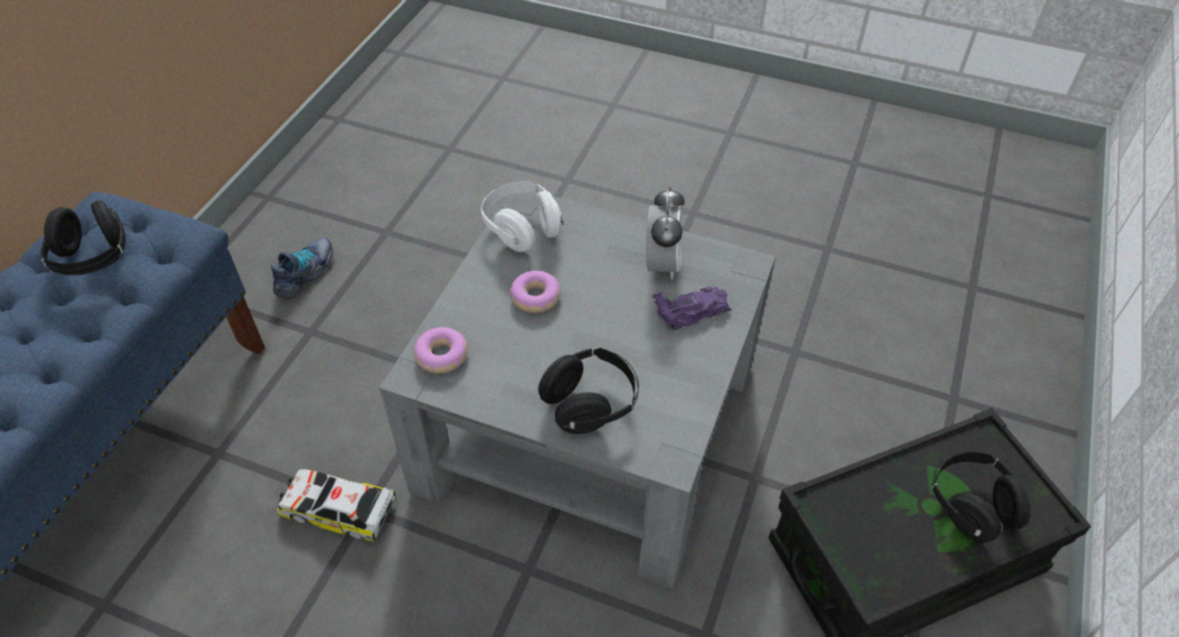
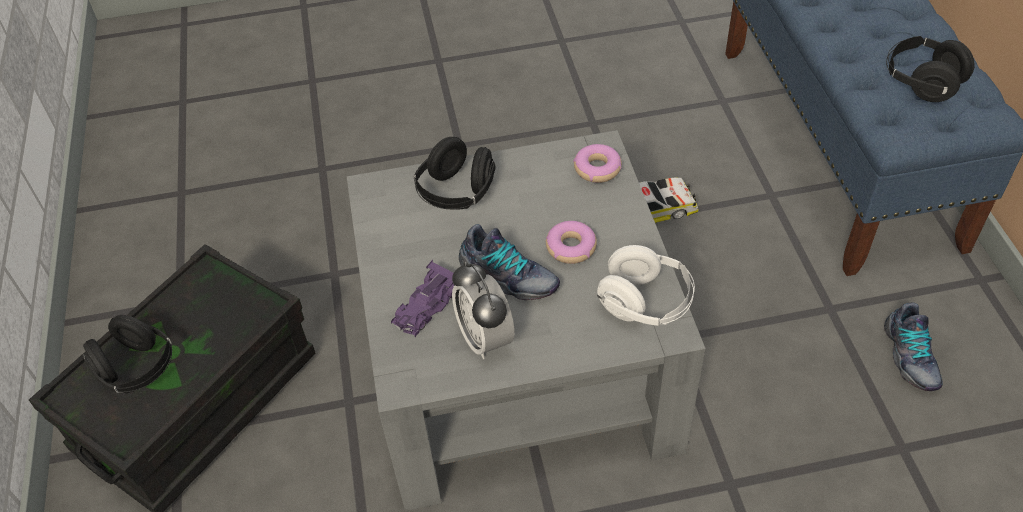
camera: 150 degrees right, 0 degrees up
(607, 300) = (508, 277): none -> shoe

